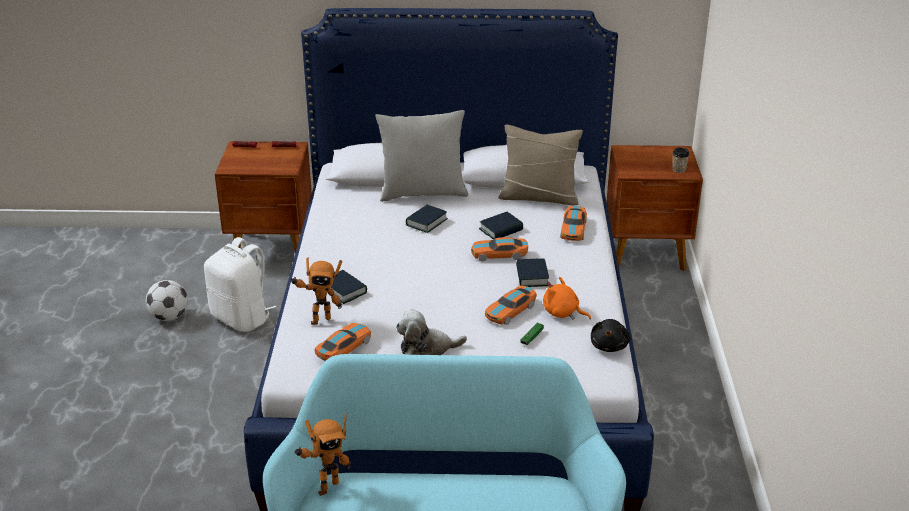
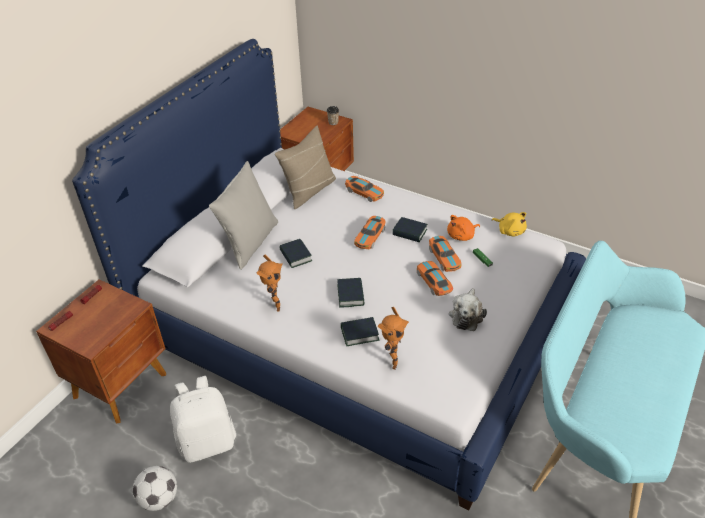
camera: 60 degrees left, 10 degrees up
(326, 486) = (591, 429): toy robot -> toy robot (274, 306)
(343, 348) = (442, 359): toy car -> toy car (434, 282)
(501, 230) = (337, 224): book -> book (350, 295)
(609, 346) = (510, 231): black plush toy -> yellow plush toy

